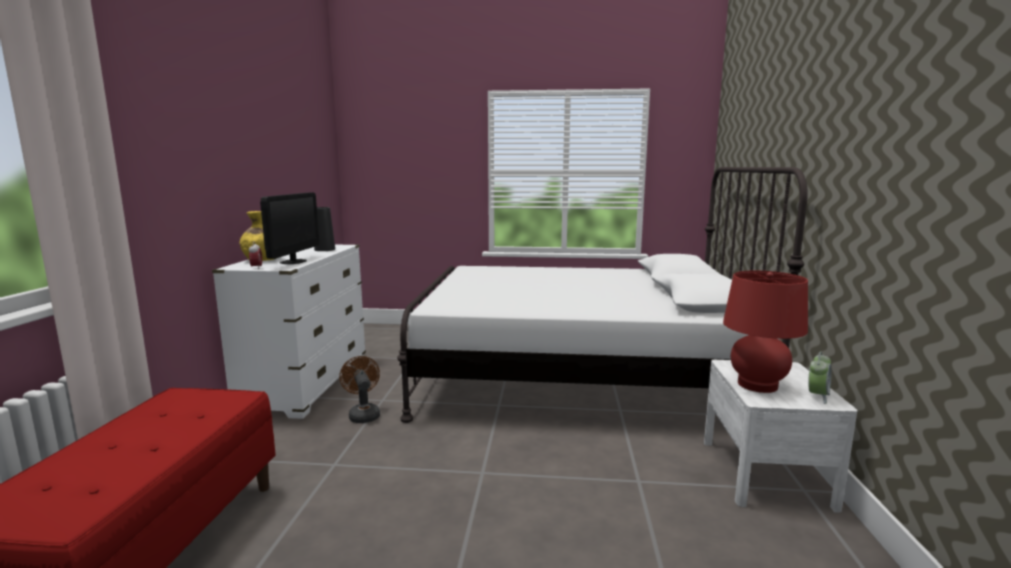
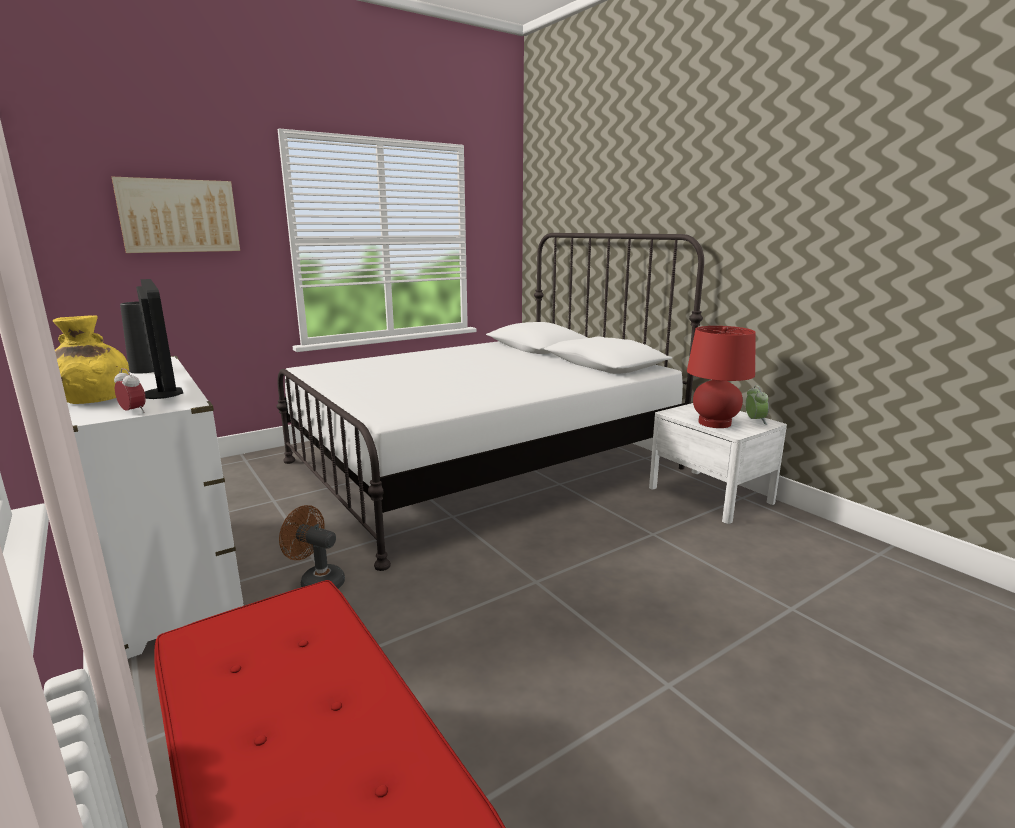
camera: 40 degrees left, 5 degrees up
(417, 155) = (179, 216): none -> picture

